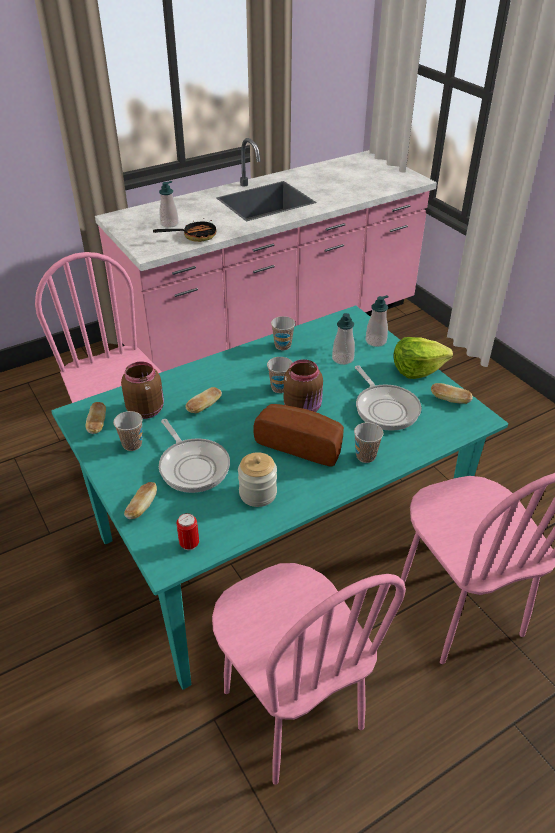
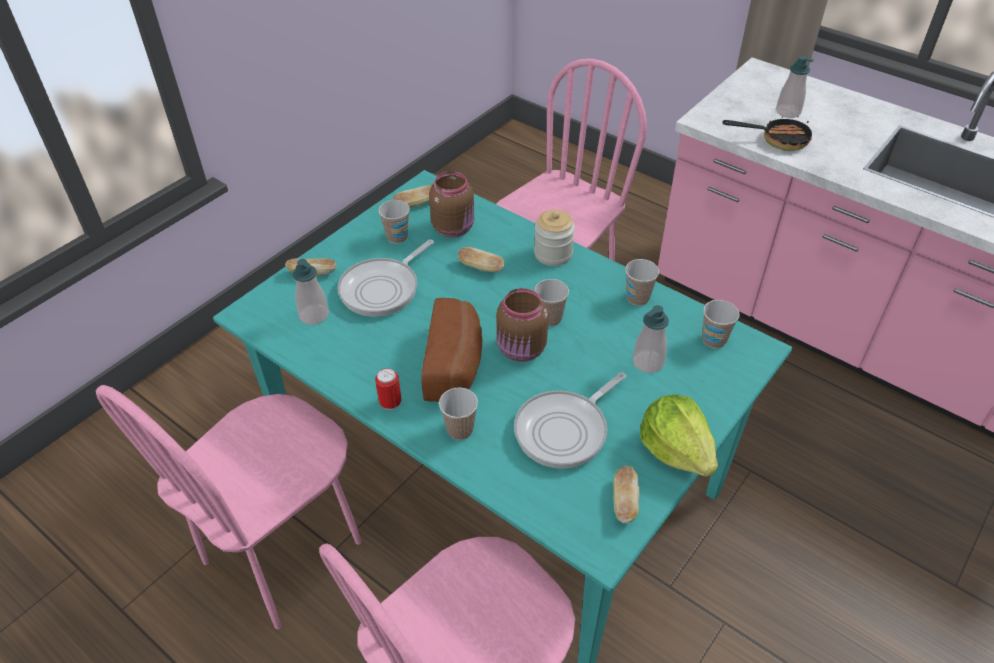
camera: 70 degrees right, 5 degrees up
(189, 544) = (274, 320): can -> can (390, 403)
(194, 236) = (777, 139): frying pan -> frying pan turned 45 degrees counterclockwise
(258, 493) = (360, 350): jar -> jar (553, 254)
(336, 329) = (714, 340): none -> cup
(375, 341) = (714, 388): soap dispenser -> soap dispenser (314, 315)

